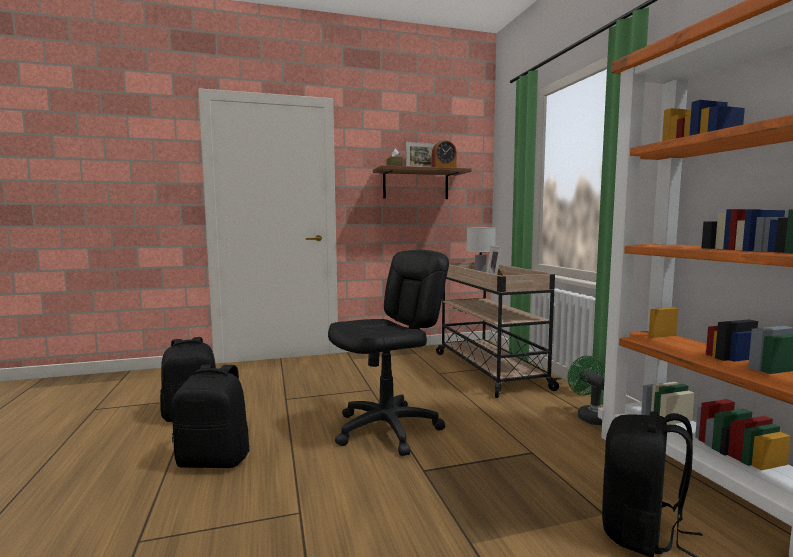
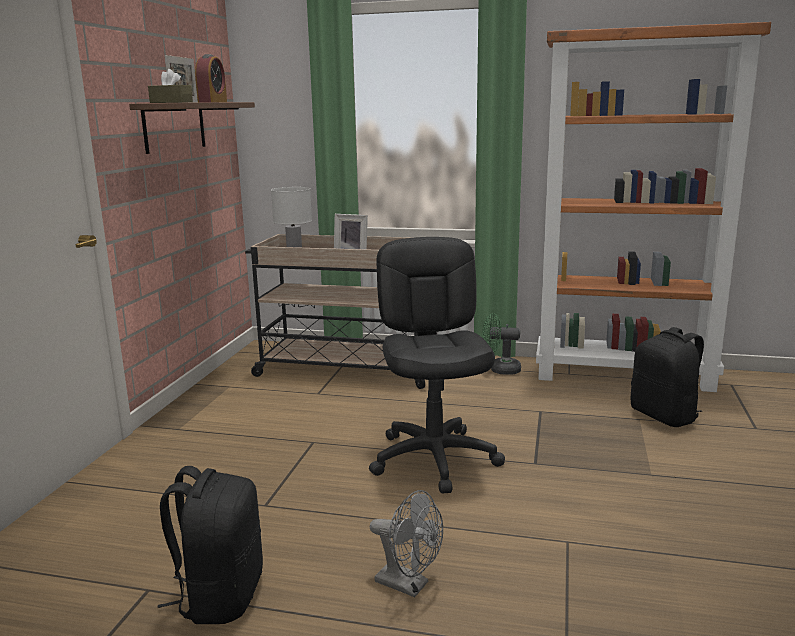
camera: 60 degrees left, 10 degrees up
(215, 460) = (409, 585): black backpack -> grey fan

